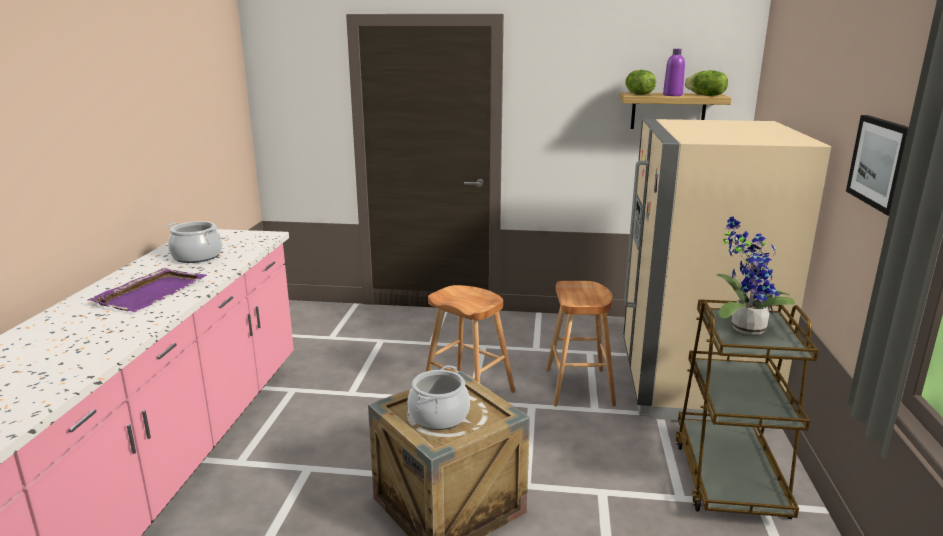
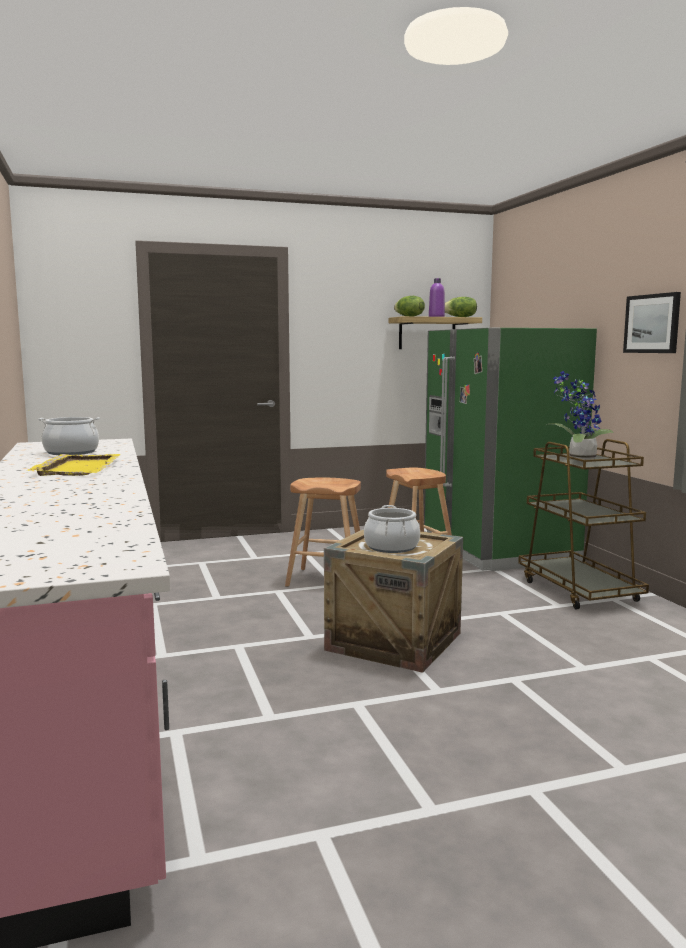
camera: 25 degrees left, 10 degrees down
(152, 292) = (78, 468): purple tray -> yellow tray
(691, 383) = (498, 550): beige fridge -> green fridge

